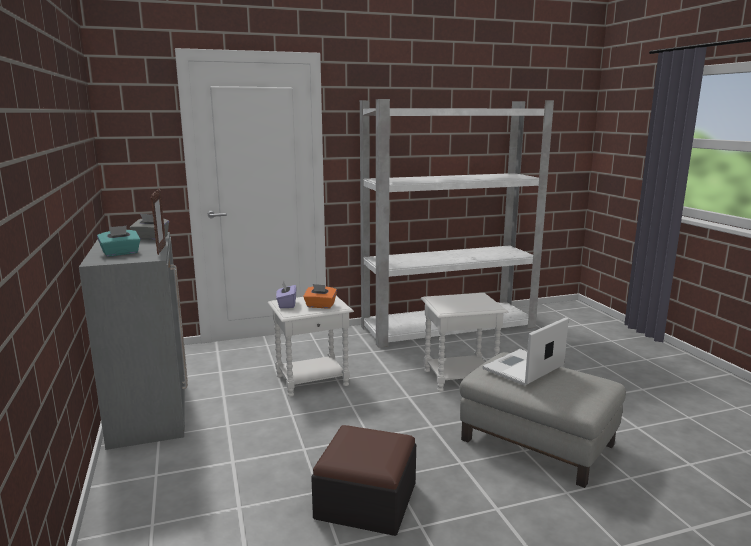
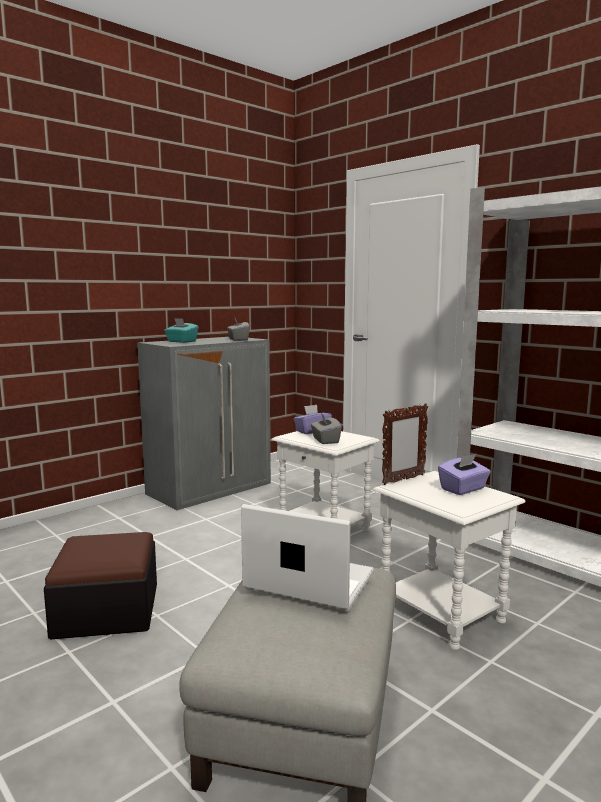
camera: 65 degrees right, 5 degrees down
(161, 250) = (201, 343): picture frame -> picture frame (403, 480)
(320, 306) = (325, 440): orange tissue box -> grey tissue box
(463, 298) = (463, 489): none -> purple tissue box

